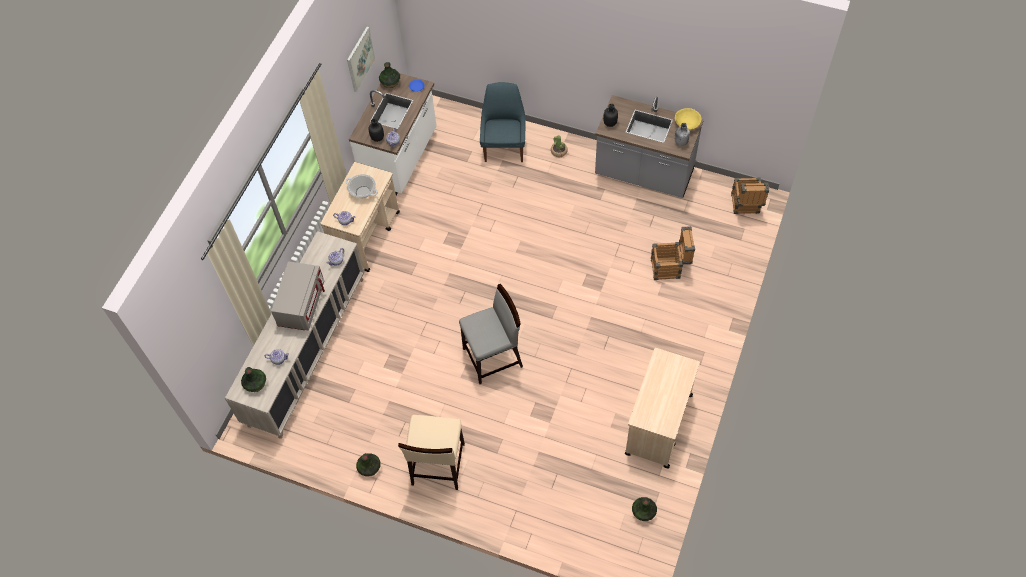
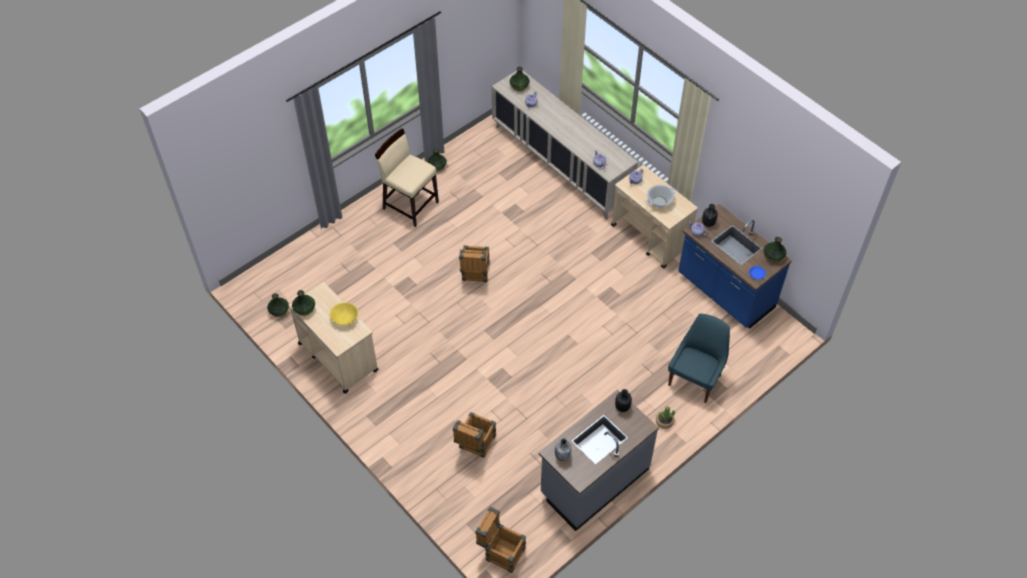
camera: 115 degrees right, 5 degrees down
(301, 304) = (571, 130): grey microwave -> none
(360, 59) = (773, 197): picture -> none
(401, 159) = (725, 293): white counter -> blue counter
(493, 357) = (475, 275): grey chair -> crate
(504, 147) = (695, 379): blue chair -> blue chair turned 90 degrees counterclockwise
(669, 420) = (305, 309): none -> vase
(687, 123) = (582, 474): yellow bowl -> yellow bowl (345, 318)

